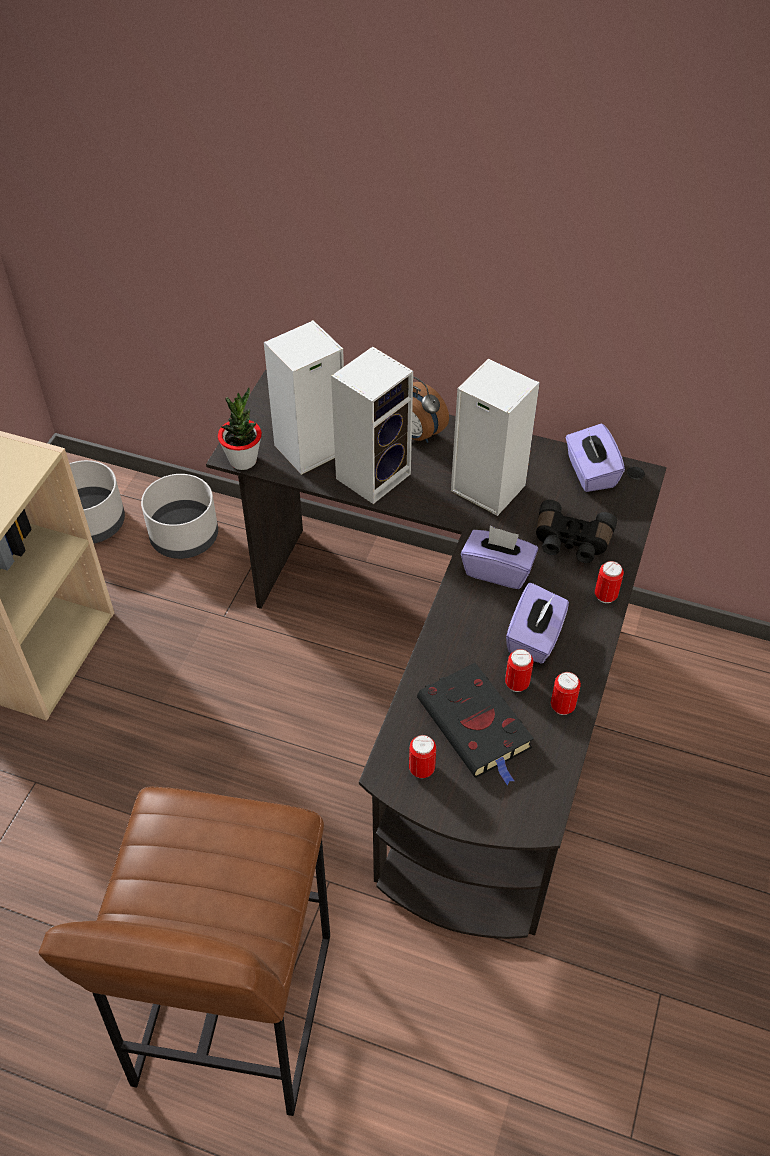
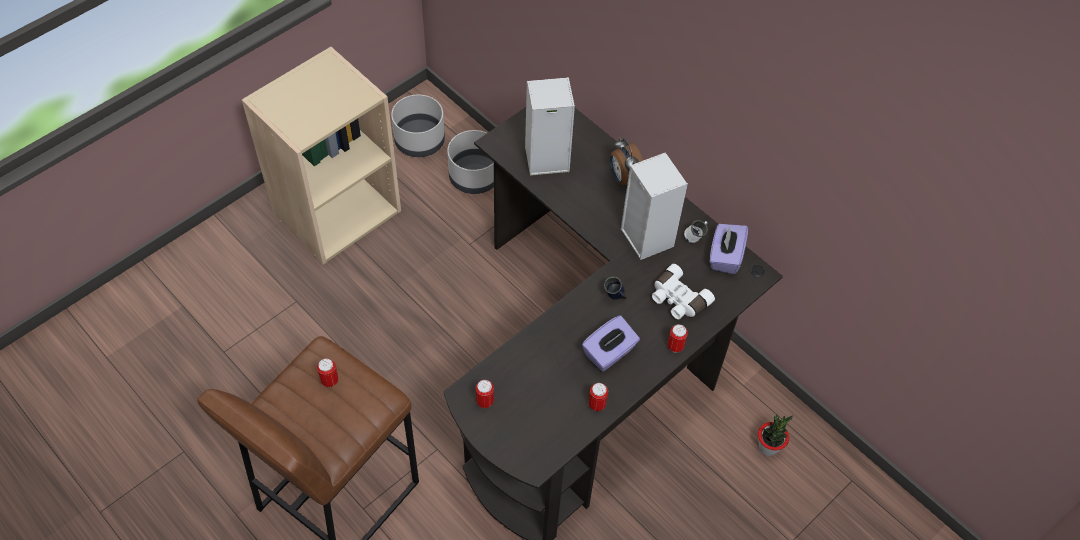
camera: 25 degrees right, 5 degrees up
(243, 460) = (498, 149): potted plant -> potted plant (768, 447)
(374, 474) = (577, 195): speaker -> none
(476, 726) = (535, 391): black book -> none
(497, 570) = (615, 297): purple tissue box -> blue mug
(517, 684) = (578, 377): can -> can (329, 380)
(542, 465) = (695, 237): none -> white mug
(571, 542) = (677, 300): black binoculars -> white binoculars

